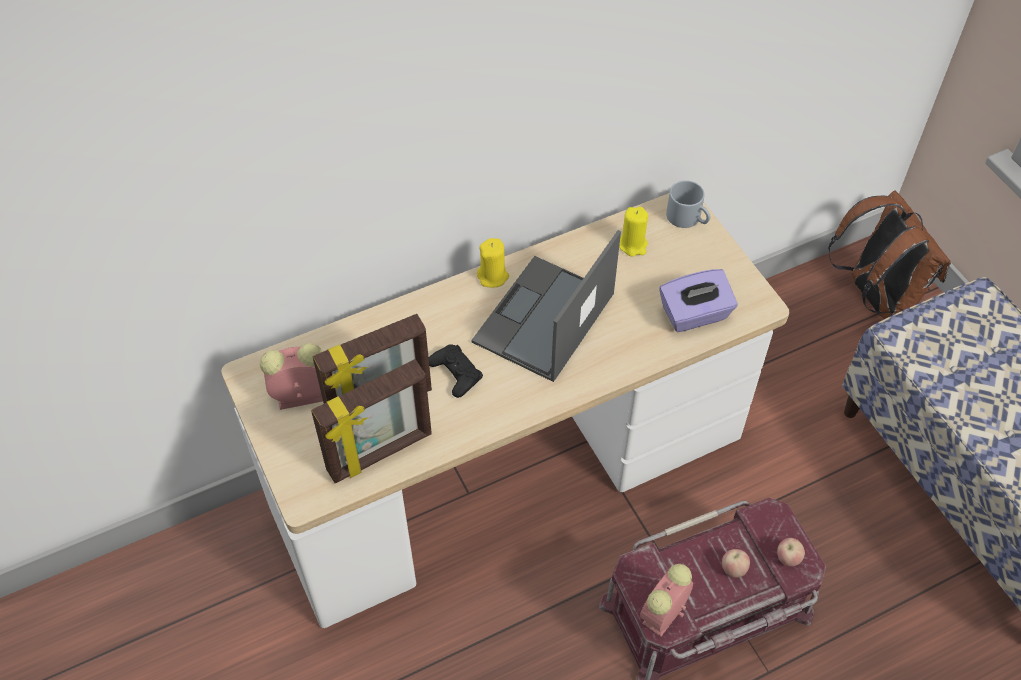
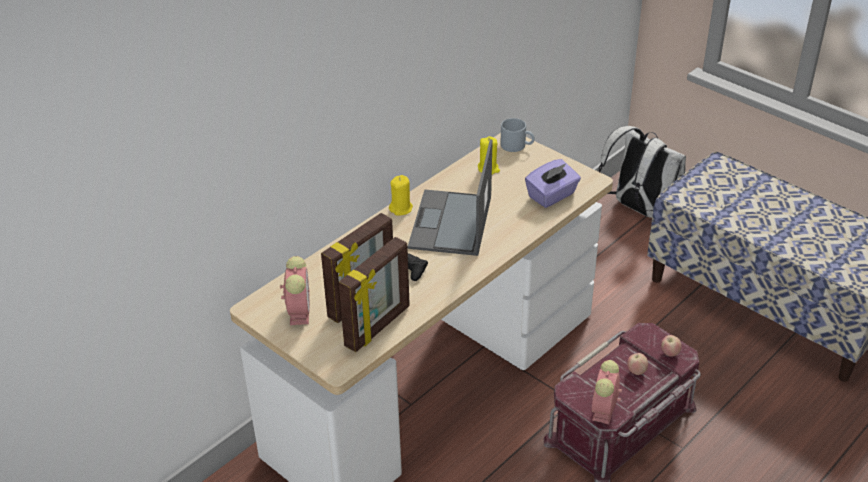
camera: 20 degrees left, 15 degrees down
(299, 396) = (299, 311): alarm clock -> alarm clock turned 120 degrees clockwise
(875, 296) = (637, 207): brown backpack -> white backpack

